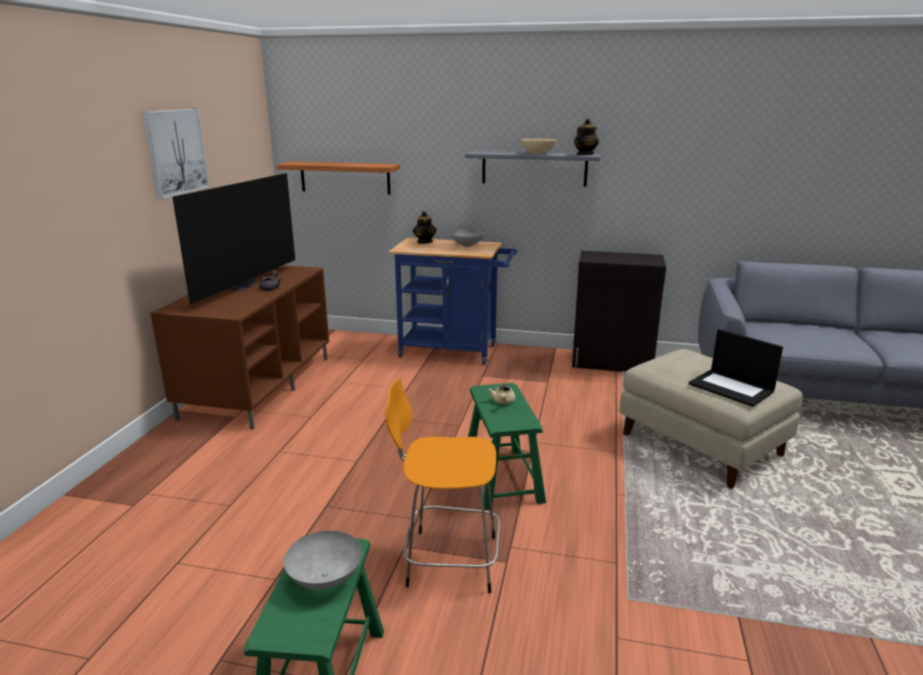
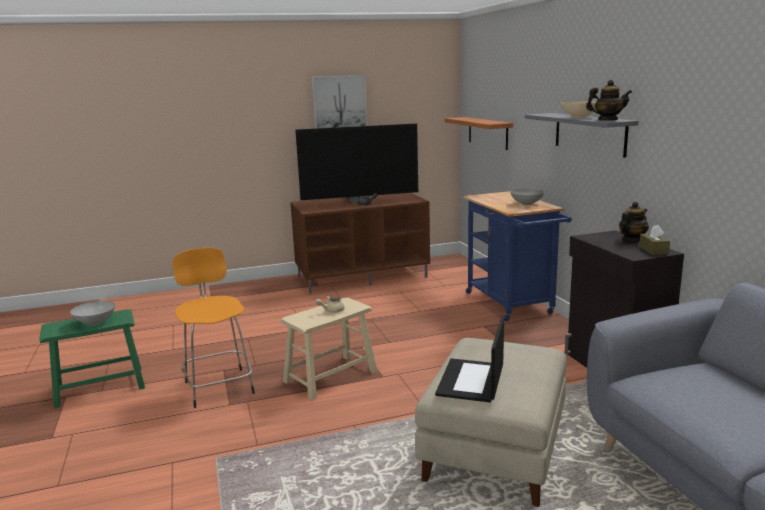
camera: 60 degrees right, 5 degrees down
(424, 242) = (508, 196): teapot -> teapot (631, 240)
(502, 478) = (330, 376): green stool -> beige stool
(647, 257) = (653, 250): none -> brown tissue box

